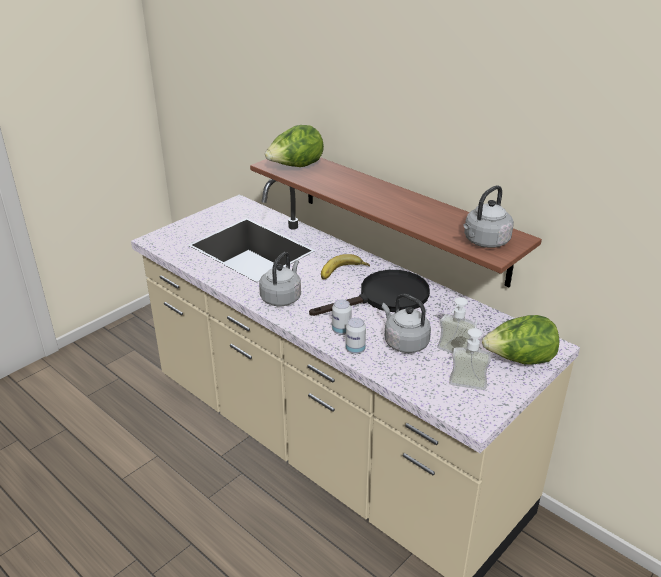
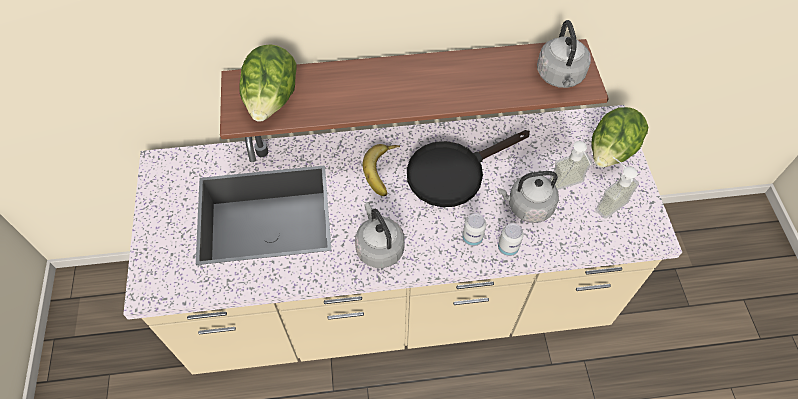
camera: 50 degrees left, 25 degrees up
(385, 298) = (454, 172): black frying pan -> black frying pan turned 135 degrees counterclockwise

